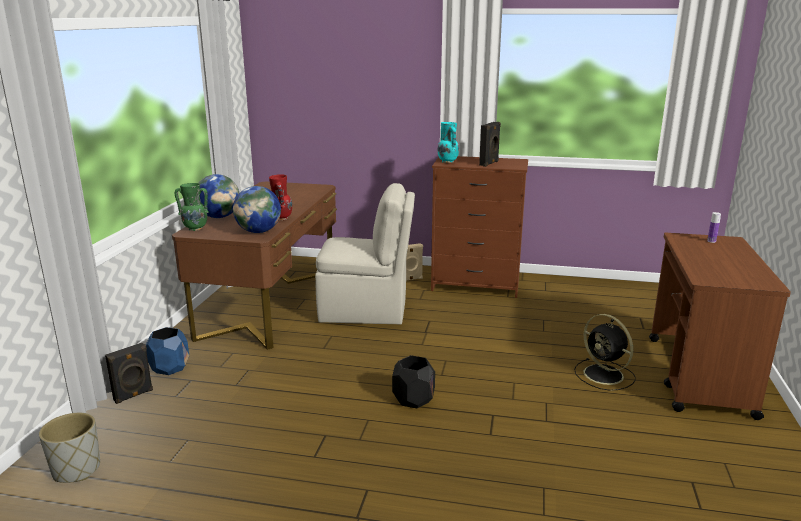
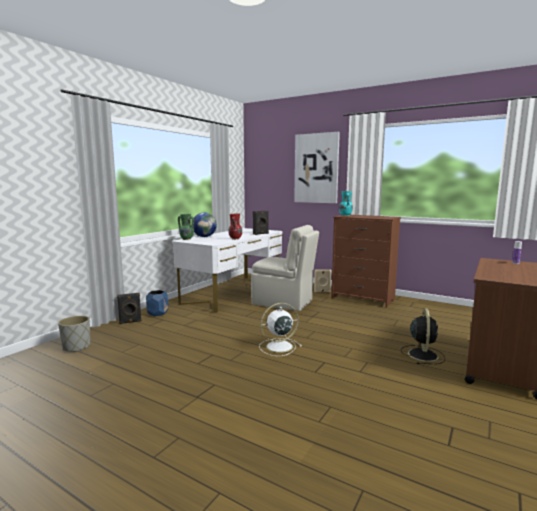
camera: 20 degrees right, 10 degrees down
(259, 231) = (217, 242): globe -> none
(270, 302) = (233, 293): brown desk -> white desk
(384, 76) = (316, 168): none -> picture
(413, 400) = (278, 347): black planter -> white fan
(489, 163) = (371, 217): black speaker -> black speaker (261, 234)
(605, 375) = (422, 354): black fan -> black fan turned 150 degrees counterclockwise

